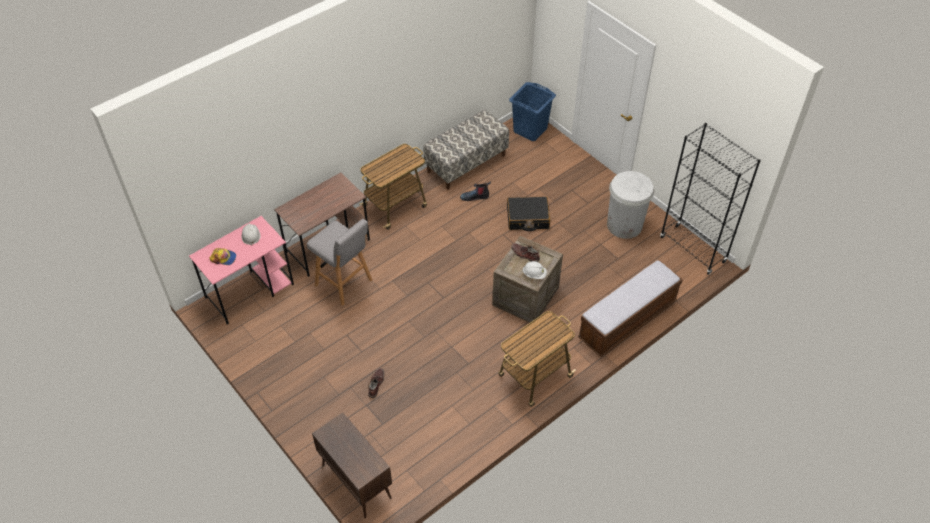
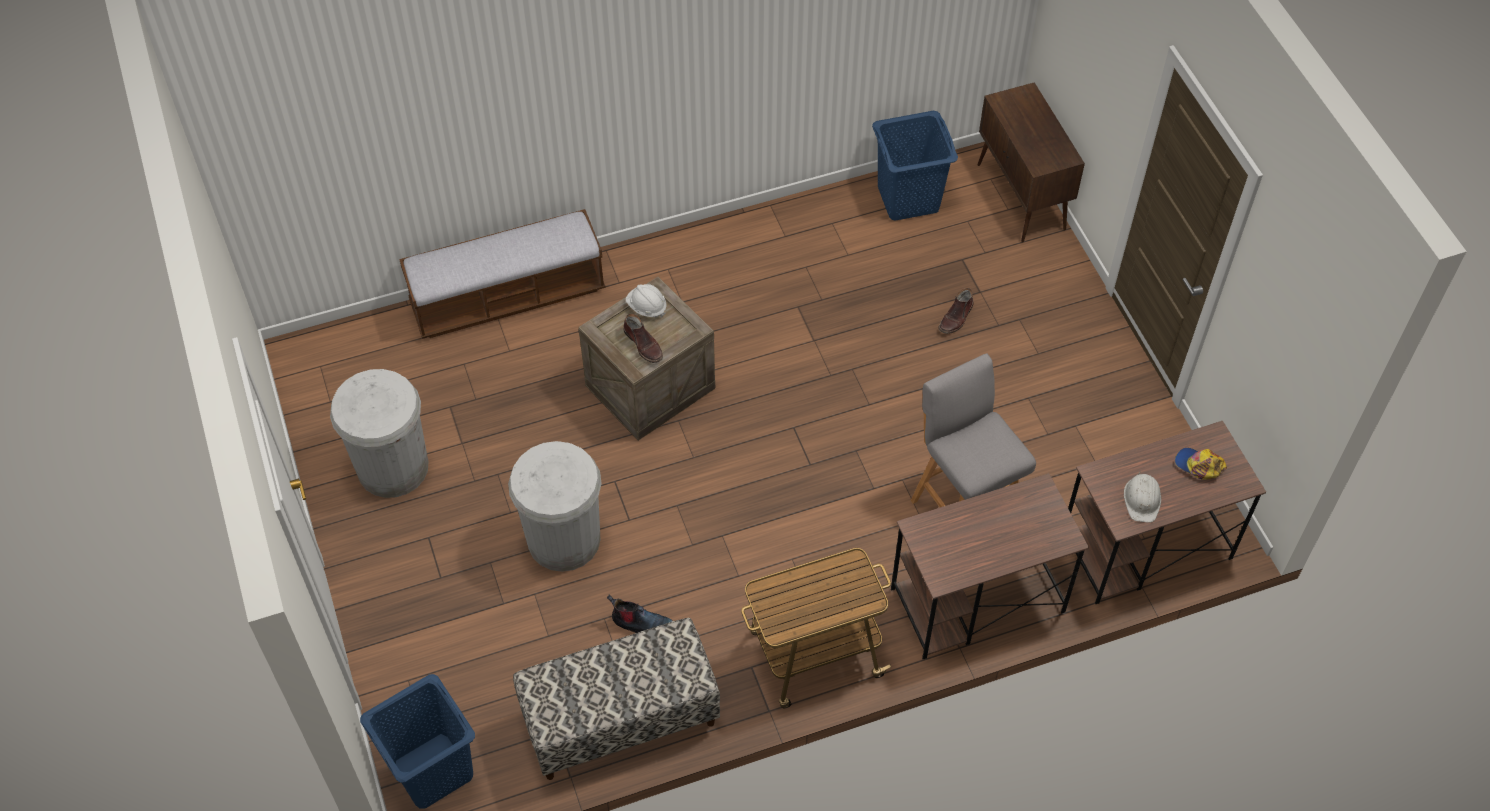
camera: 160 degrees left, 5 degrees up
(250, 290) = (1144, 548): pink desk -> brown desk
(428, 456) = (909, 199): none -> blue laundry basket
(527, 218) = (564, 539): black suitcase -> white trash can
(534, 377) = (704, 257): cart -> none
(693, 250) = (309, 382): black bookcase -> none

